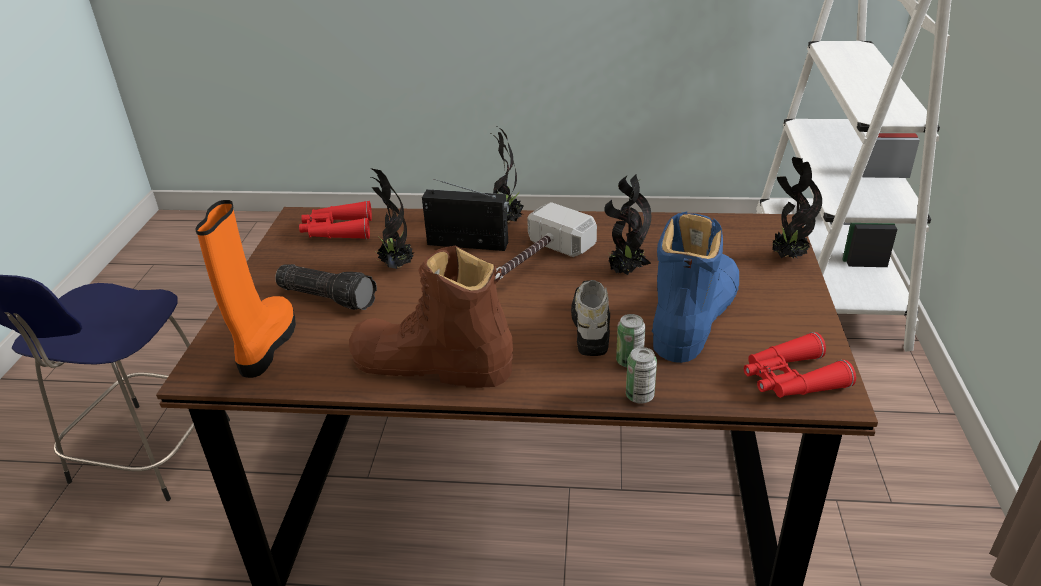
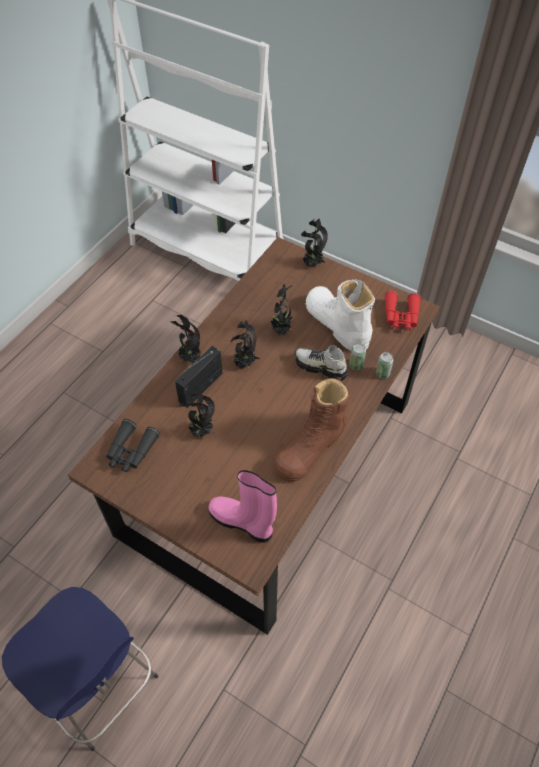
camera: 65 degrees left, 20 degrees up
(266, 345) = (243, 522): orange boot -> pink boot
(329, 296) = (211, 477): flashlight -> none
(337, 231) = (131, 451): red binoculars -> black binoculars
(535, 262) = (244, 364): hammer -> potted plant
(694, 316) = (337, 324): blue boot -> white boot

